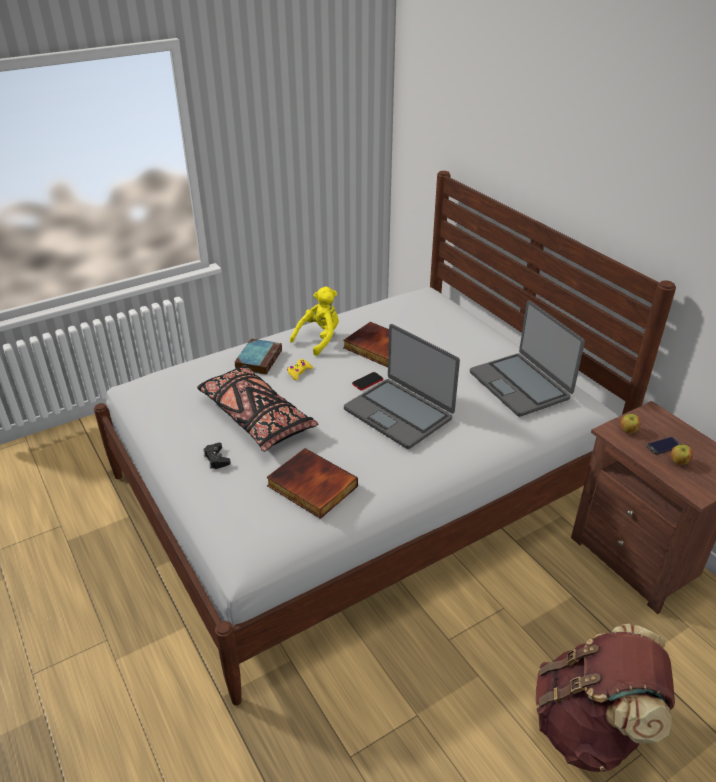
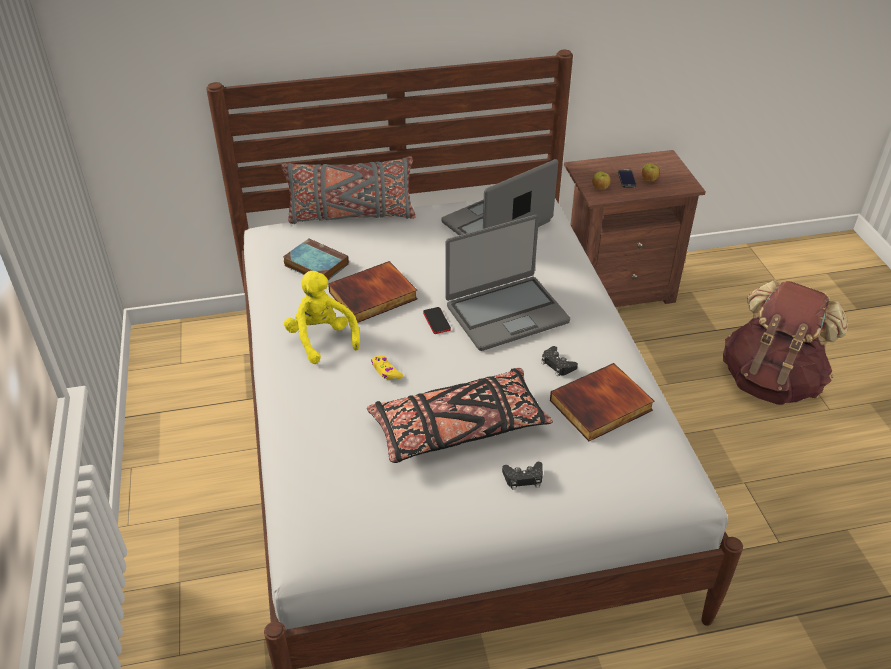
camera: 70 degrees left, 5 degrees up
(259, 359) = (334, 402): book -> book (315, 264)
(350, 453) = (557, 364): none -> black game controller
(472, 317) = (351, 216): none -> grey pillow
(520, 385) = (497, 223): laptop -> laptop turned 150 degrees clockwise

